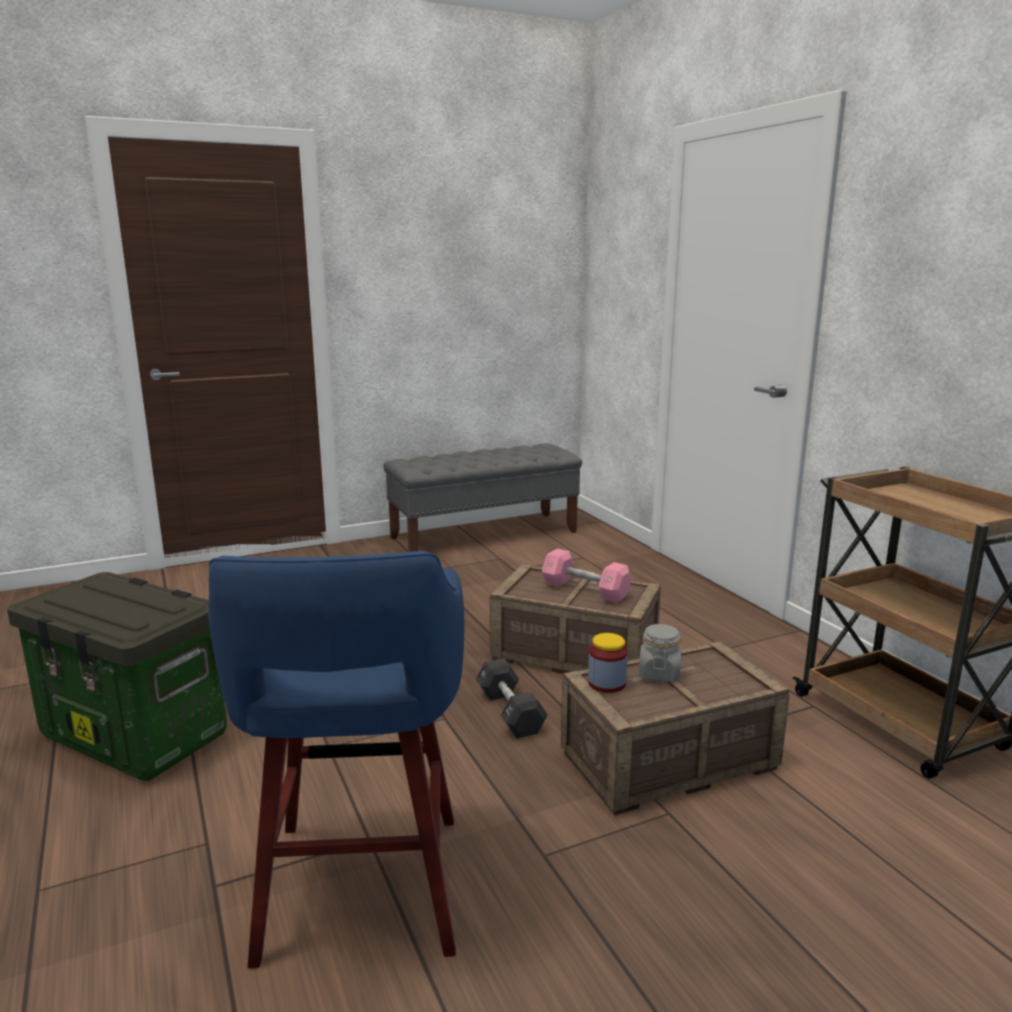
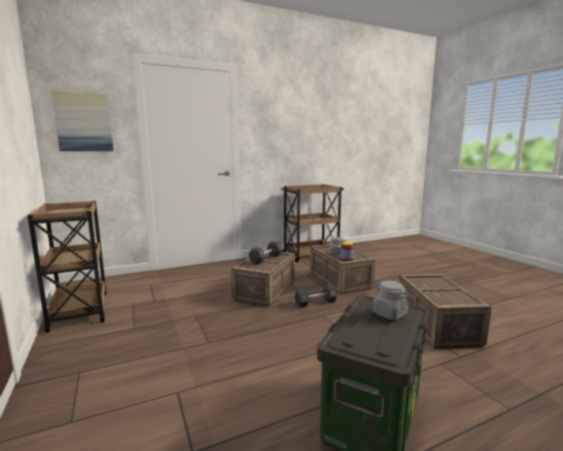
camera: 90 degrees left, 5 degrees down
(130, 611) = (389, 314): none -> grey jar
(360, 892) = (437, 325): blue stool -> crate
(484, 534) = (79, 310): grey bench -> brown cart
(585, 590) = (266, 259): pink dumbbell -> black dumbbell
(618, 265) = (84, 122): none -> picture

